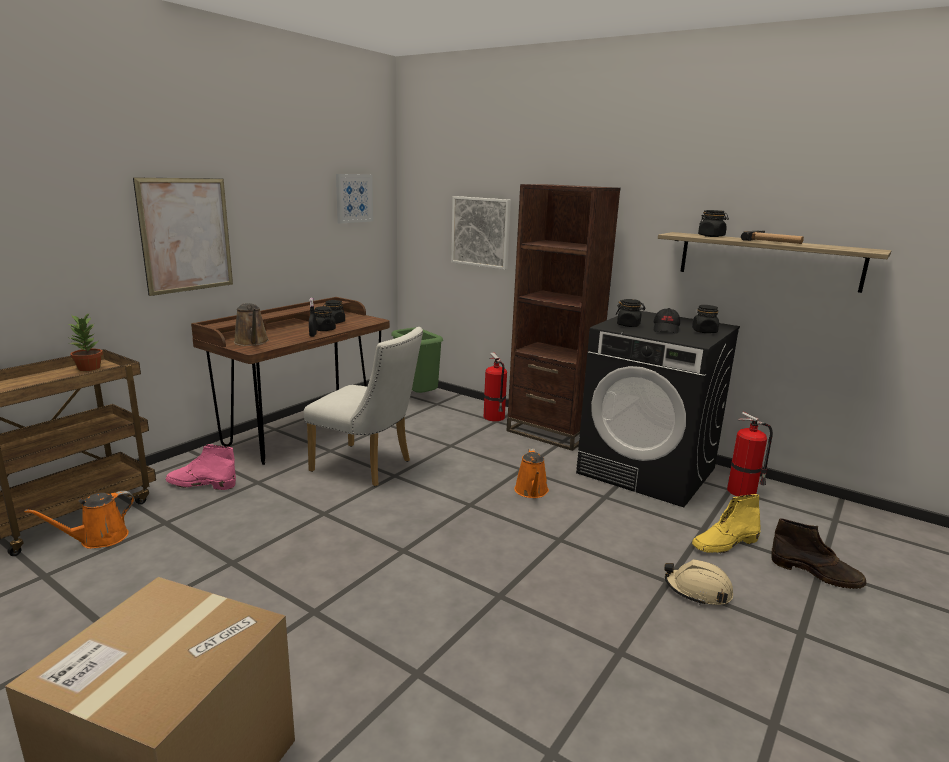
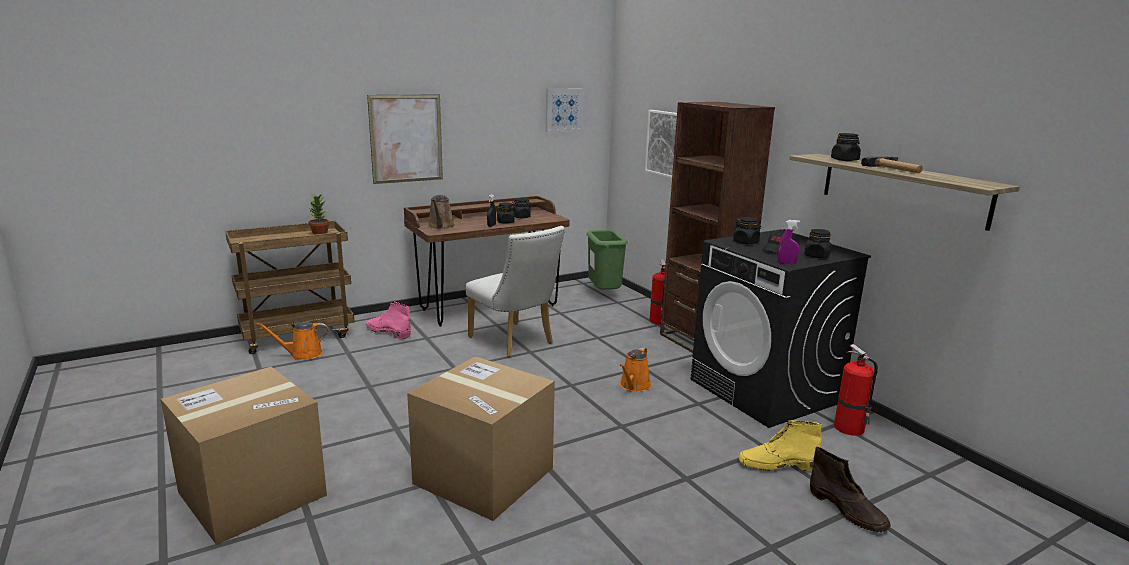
camera: 25 degrees right, 0 degrees up
(472, 643) = (484, 476): none -> cardboard box
(694, 341) = (786, 263): none -> purple spray bottle
(697, 591) = (706, 492): beige hard hat -> none

